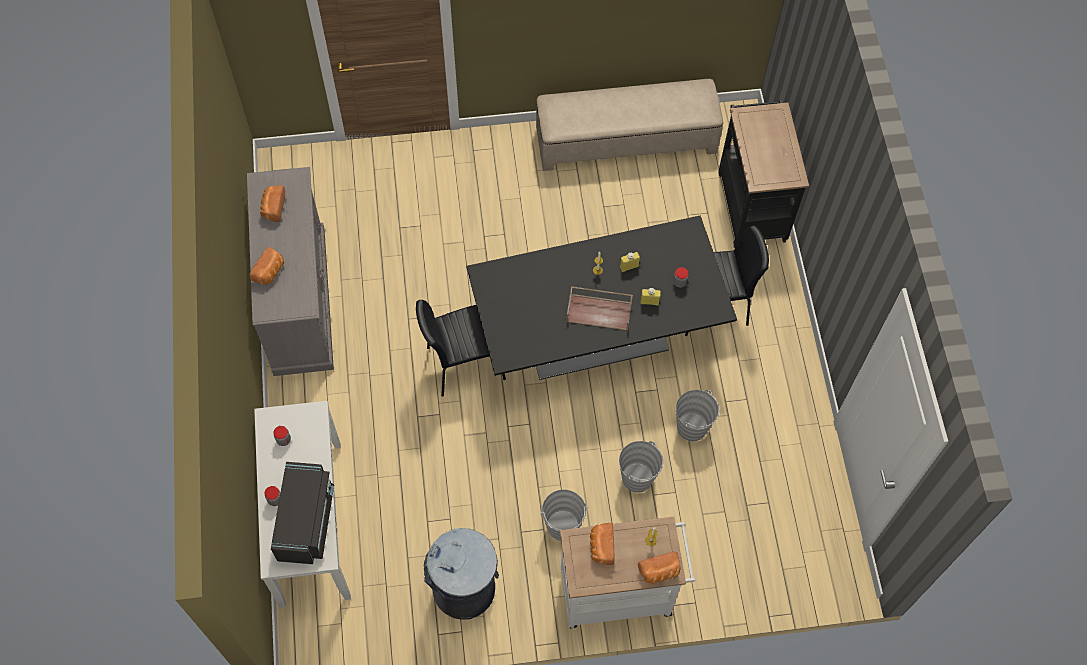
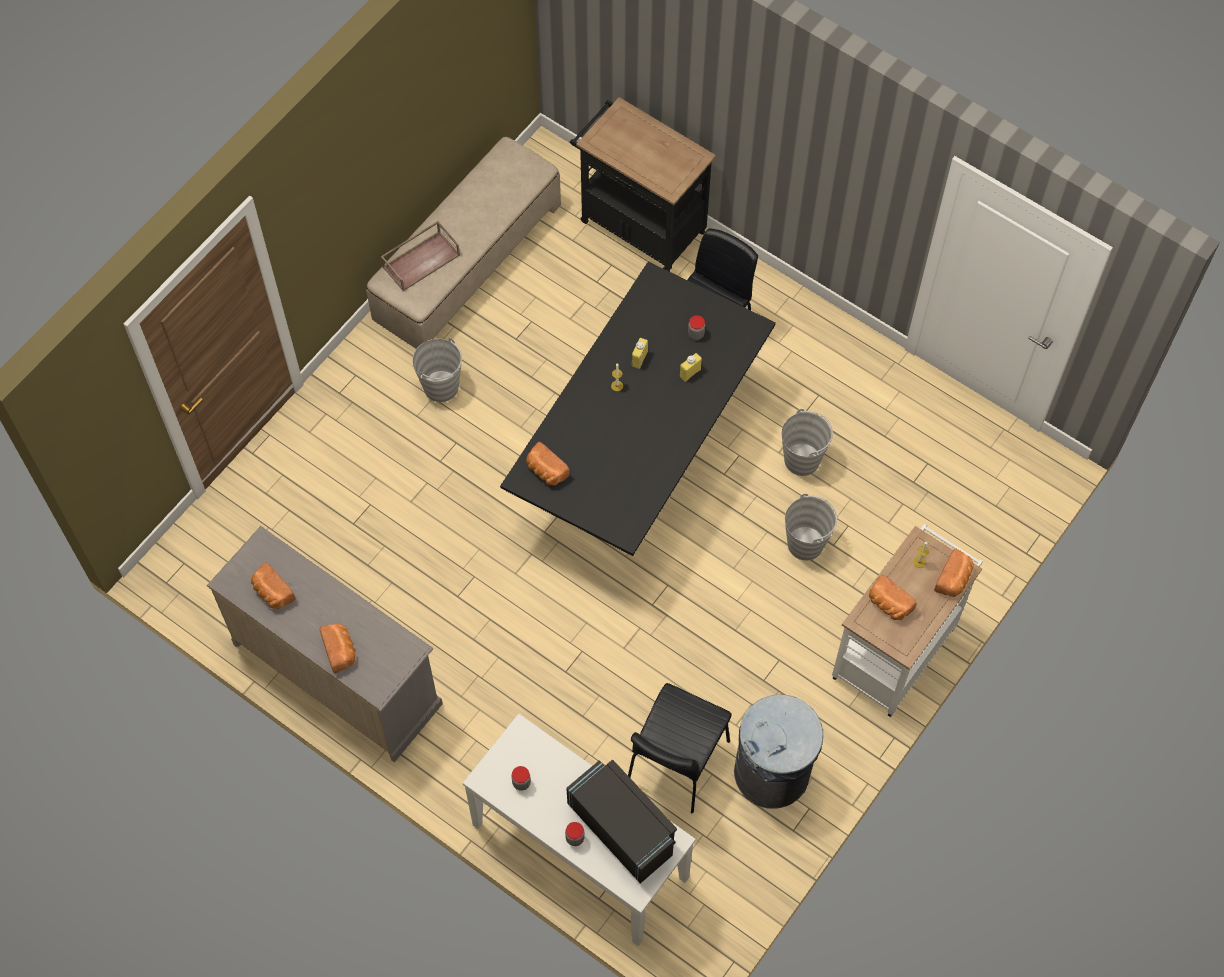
camera: 45 degrees left, 0 degrees up
(462, 364) = (552, 589): black chair -> black chair (676, 764)
(500, 281) = (546, 471): none -> bread
(562, 526) = (791, 642): grey bucket -> grey bucket (441, 387)
(599, 312) = (659, 419): brown tray -> brown tray (421, 260)

